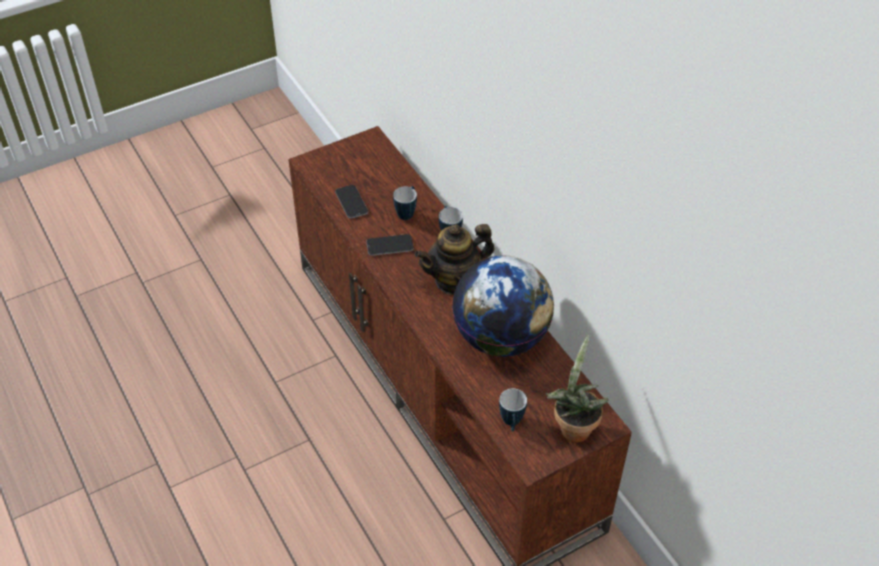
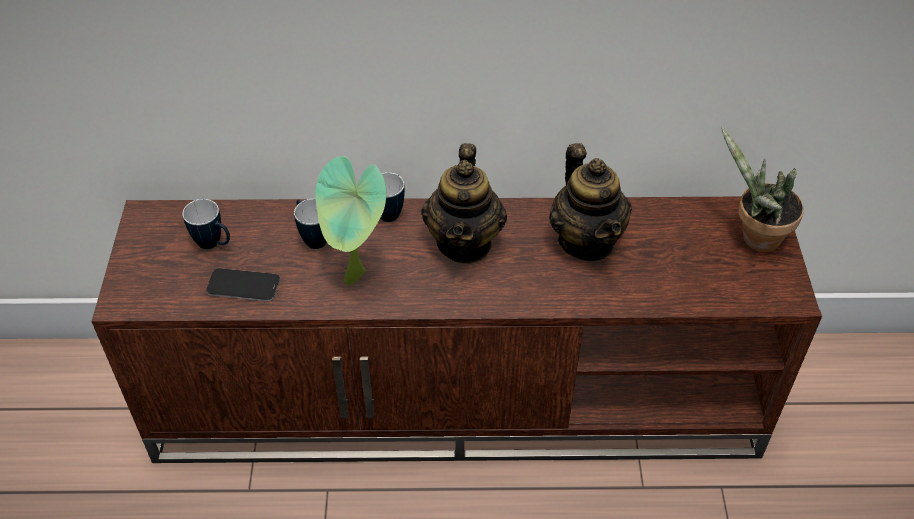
camera: 60 degrees left, 0 degrees up
(389, 246) = (356, 280): phone -> potted plant
(501, 338) = (586, 241): globe -> teapot
(511, 424) = (724, 289): mug -> mug (214, 245)

